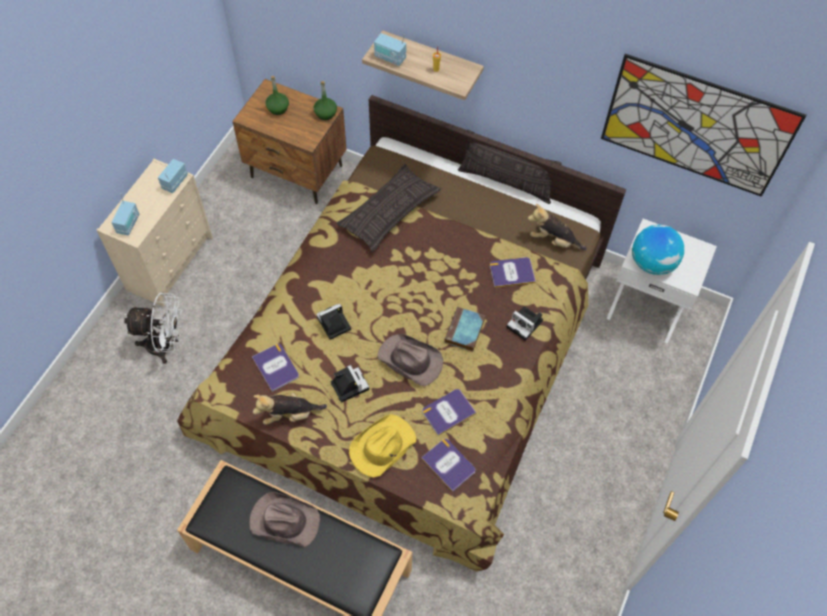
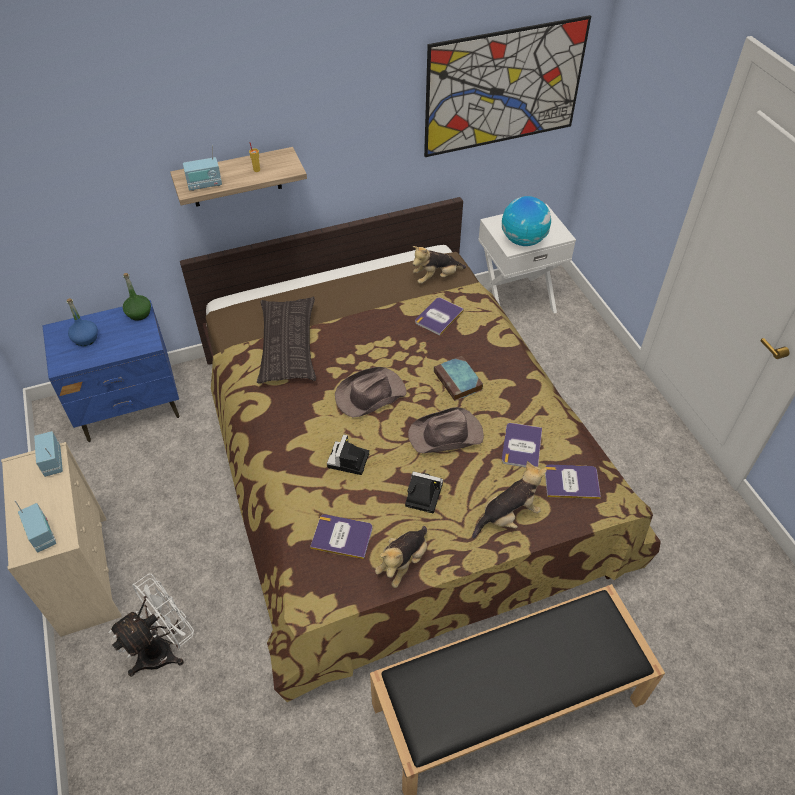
camera: 45 degrees left, 10 degrees down
(278, 108) = (85, 339): green bottle -> blue bottle
(284, 520) = (493, 662): brown hat -> brown hat (369, 395)
(297, 172) = (130, 406): brown nightstand -> blue nightstand
(382, 447) = (508, 516): yellow hat -> plush toy
(506, 182) = (351, 265): pillow -> none
(526, 324) = (493, 342): camera -> none

